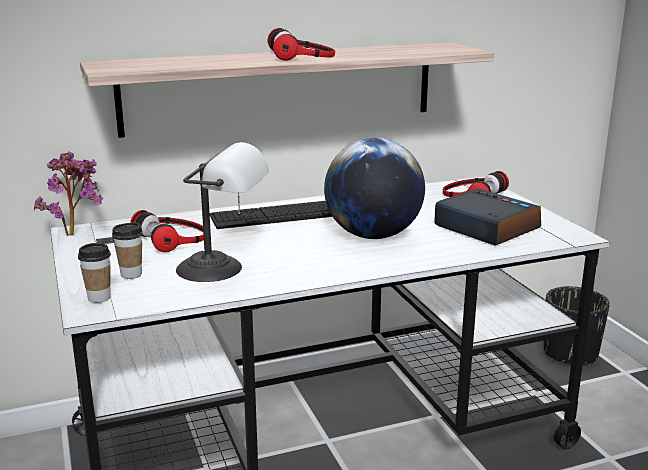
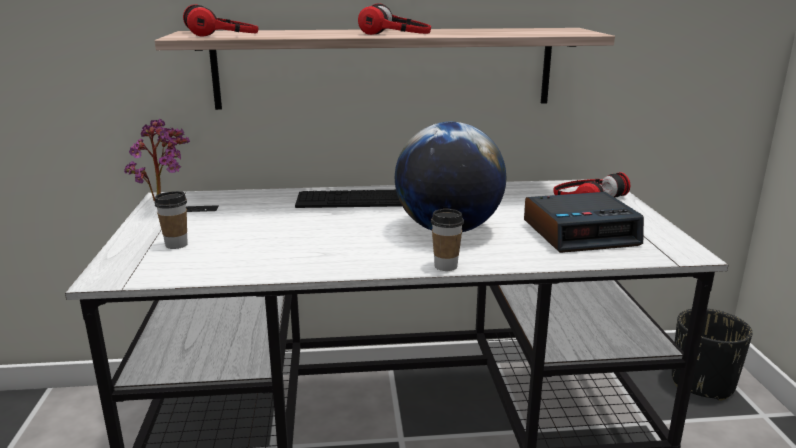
camera: 15 degrees right, 0 degrees up
(99, 298) = (126, 265): cup -> cup (445, 266)
(173, 238) = (247, 212): headphones -> headphones (222, 33)
(223, 269) = (268, 248): table lamp -> none
(485, 227) = (580, 233): alarm clock -> alarm clock turned 105 degrees clockwise

